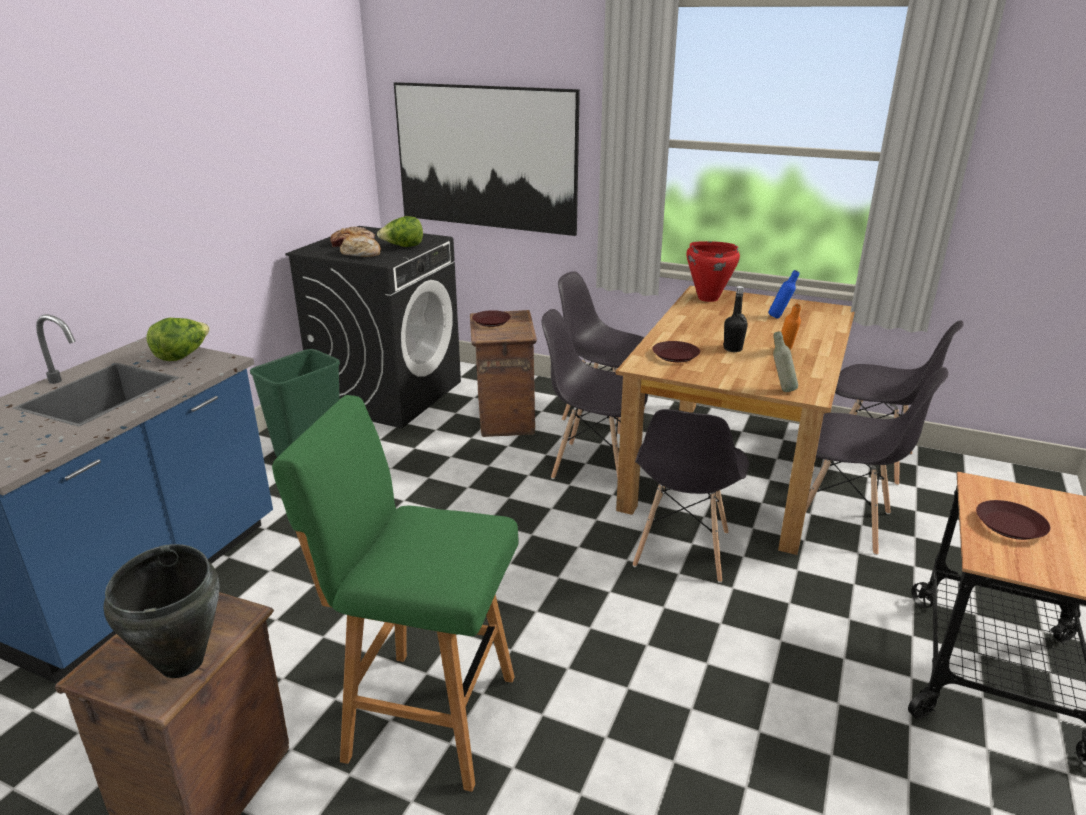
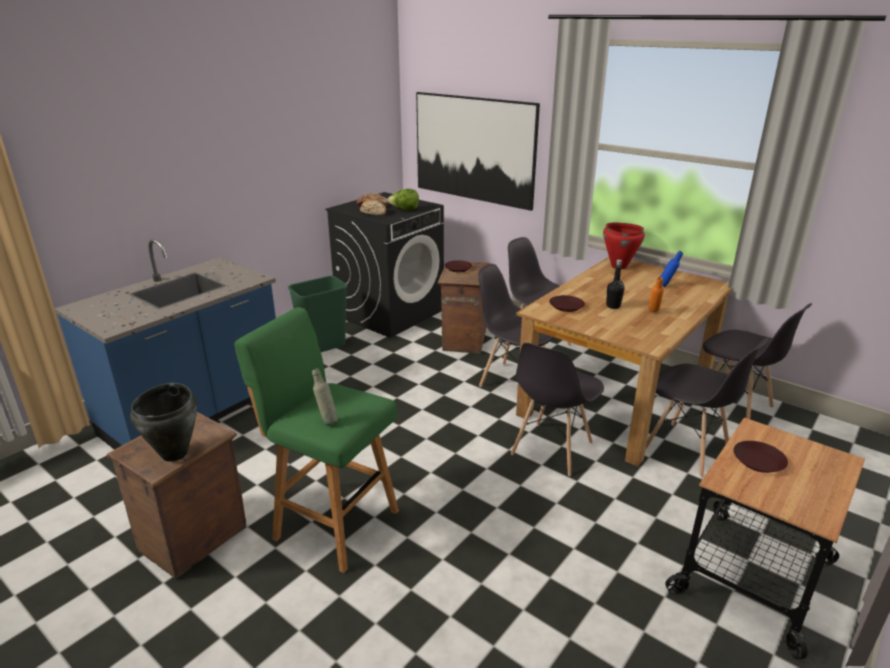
camera: 15 degrees right, 0 degrees up
(182, 356) = (234, 272): lettuce -> none
(781, 390) = (630, 340): grey bottle -> grey bottle (326, 420)

